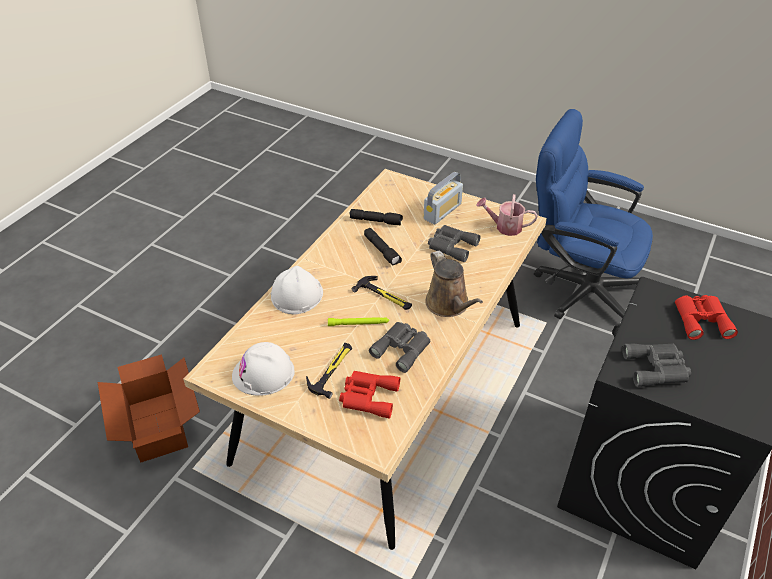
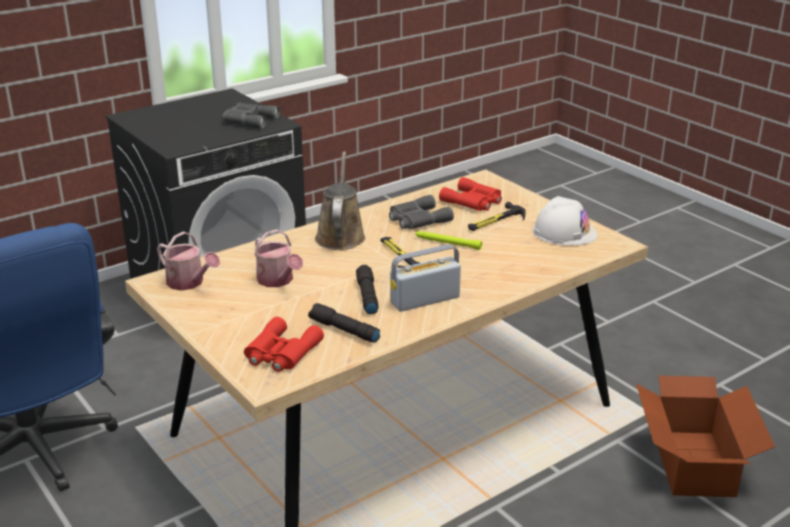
camera: 155 degrees left, 15 degrees down
(296, 294) = (502, 280): white hard hat -> none
(442, 211) = (242, 319): radio -> radio (425, 300)
(451, 246) = (278, 281): grey binoculars -> watering can
(701, 319) = (169, 130): red binoculars -> red binoculars (281, 353)

